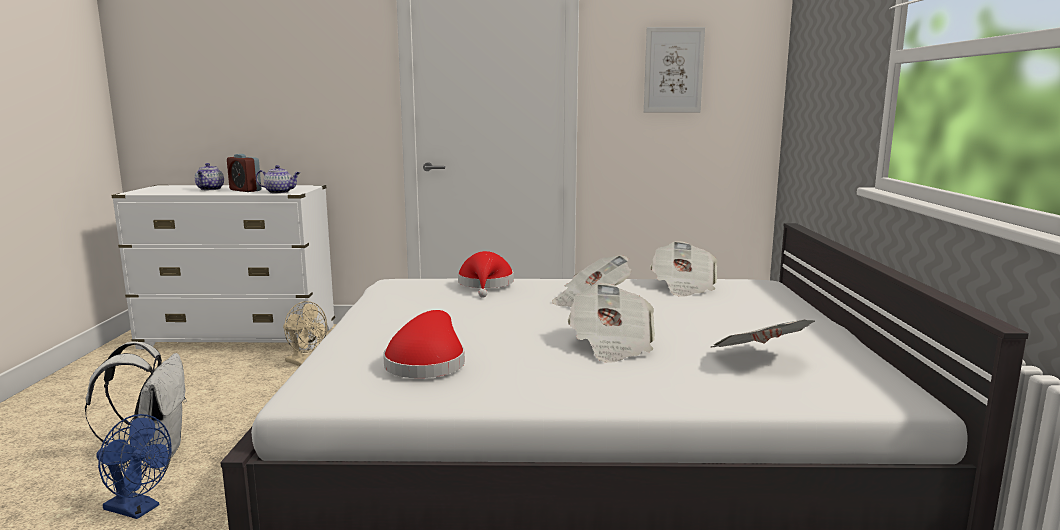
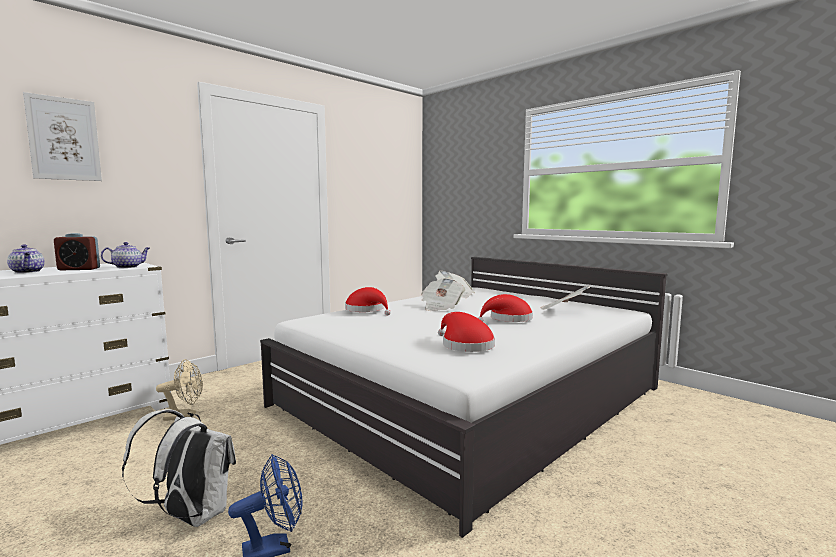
camera: 45 degrees left, 5 degrees down
(611, 346) = (508, 319): newspaper -> red hat
(673, 70) = (375, 176): picture -> picture (64, 139)

